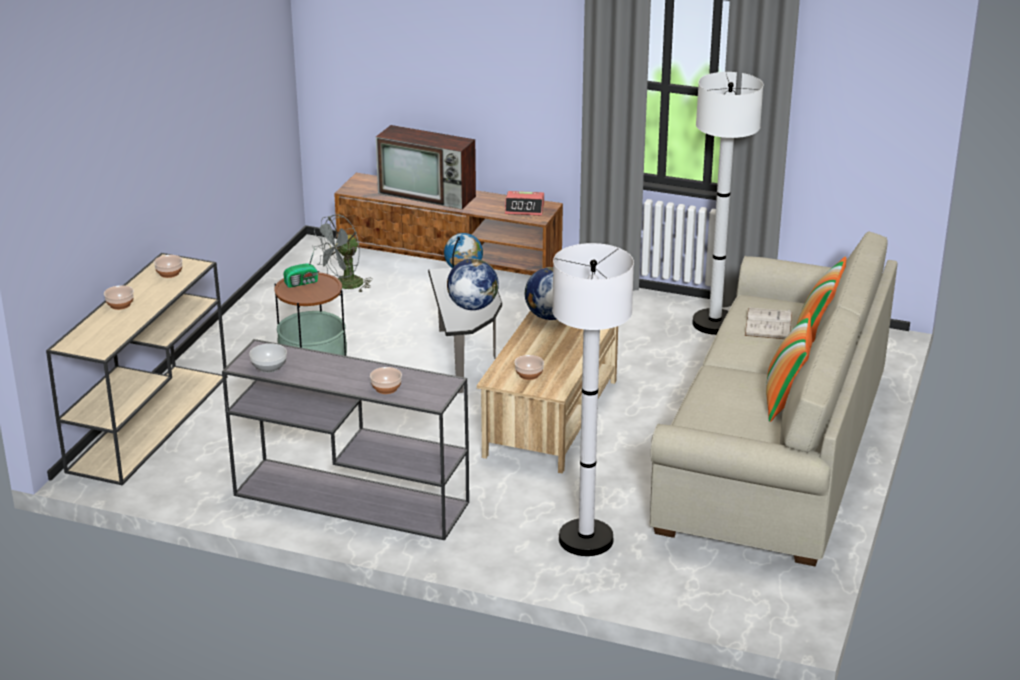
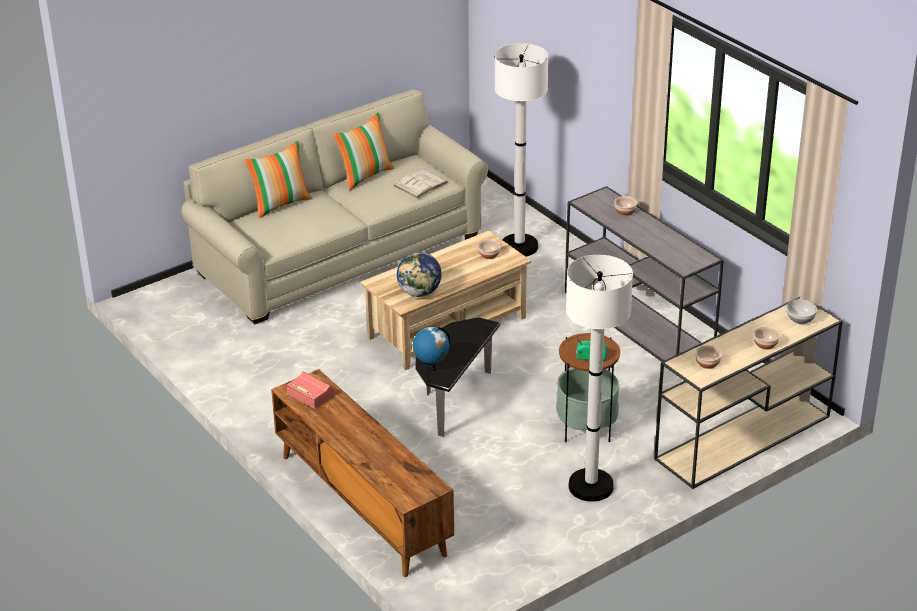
camera: 145 degrees left, 5 degrees up
(269, 367) = (689, 252): bowl -> bowl (800, 319)
(344, 285) = (473, 526): grey fan -> none
(428, 195) = (371, 448): television -> none
(472, 307) = (456, 336): globe -> none
(714, 323) = (230, 357): white floor lamp -> white floor lamp (591, 486)
(768, 324) = (293, 223): white book -> white book (420, 184)

